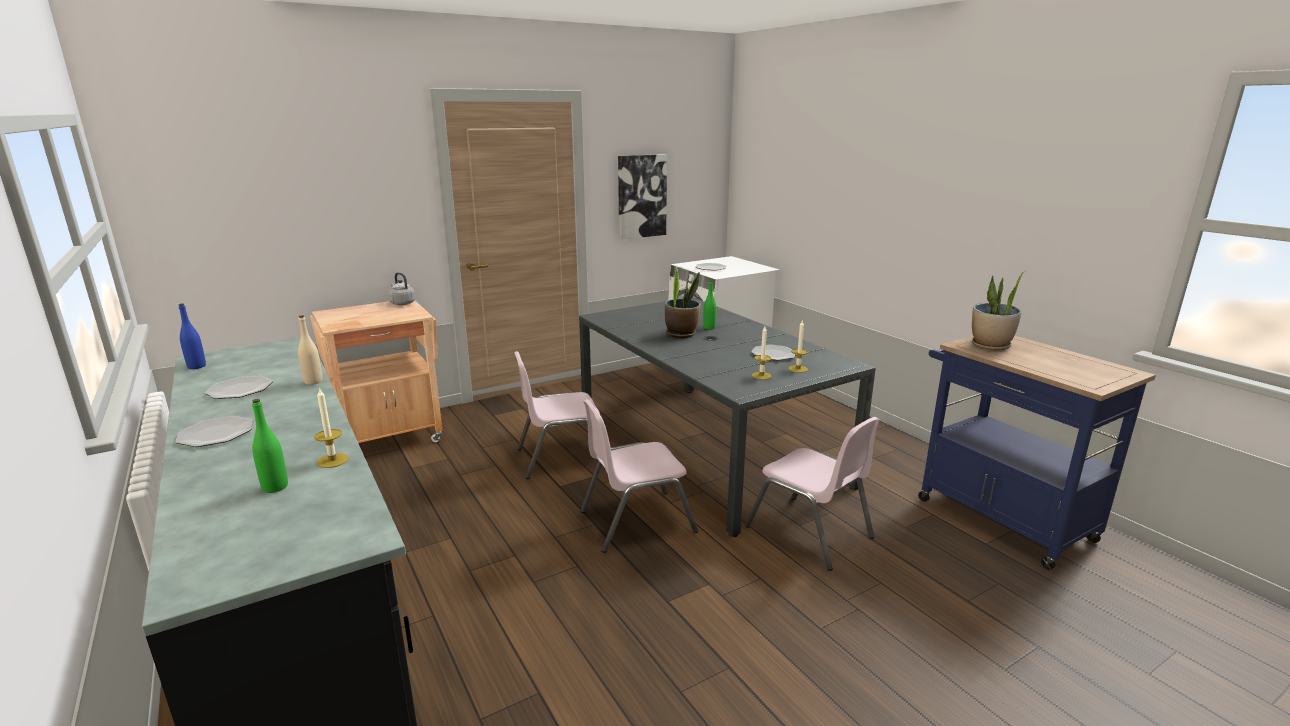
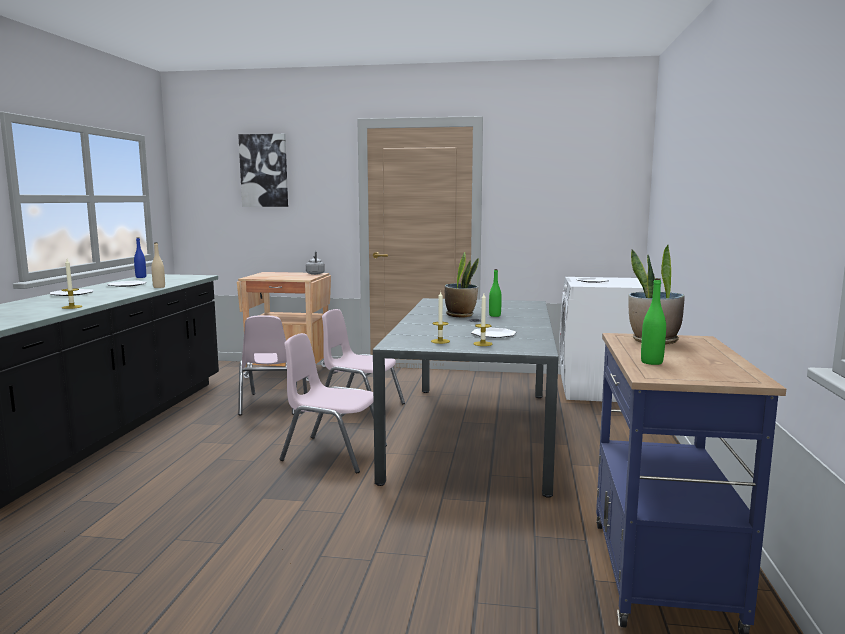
camera: 40 degrees right, 10 degrees down
(275, 487) = (29, 309): green bottle -> green bottle (651, 362)
(641, 196) = (540, 210): picture -> picture (264, 170)
(809, 532) = (440, 505): pink chair -> pink chair (273, 404)

